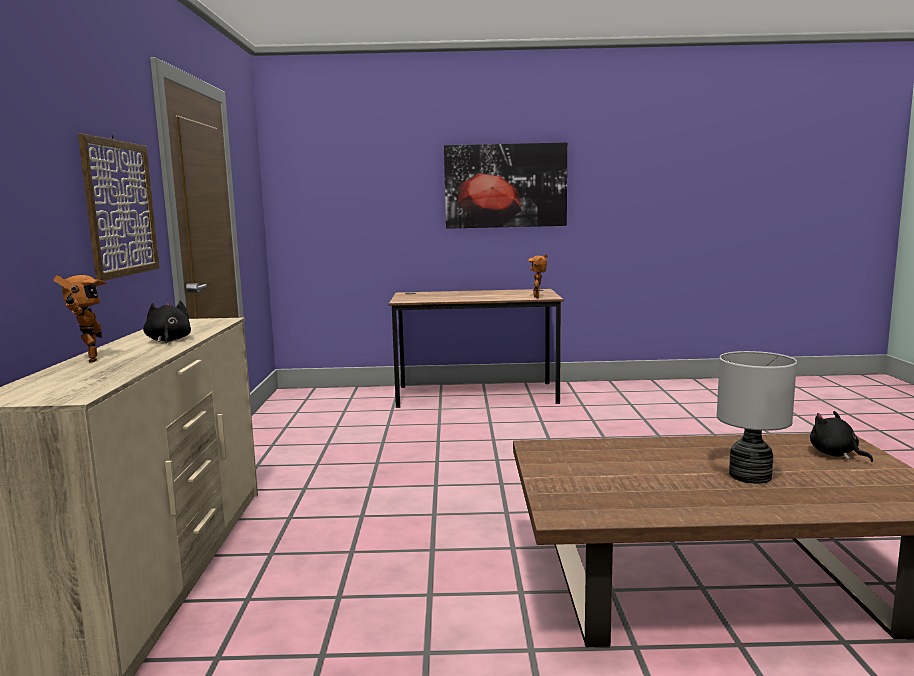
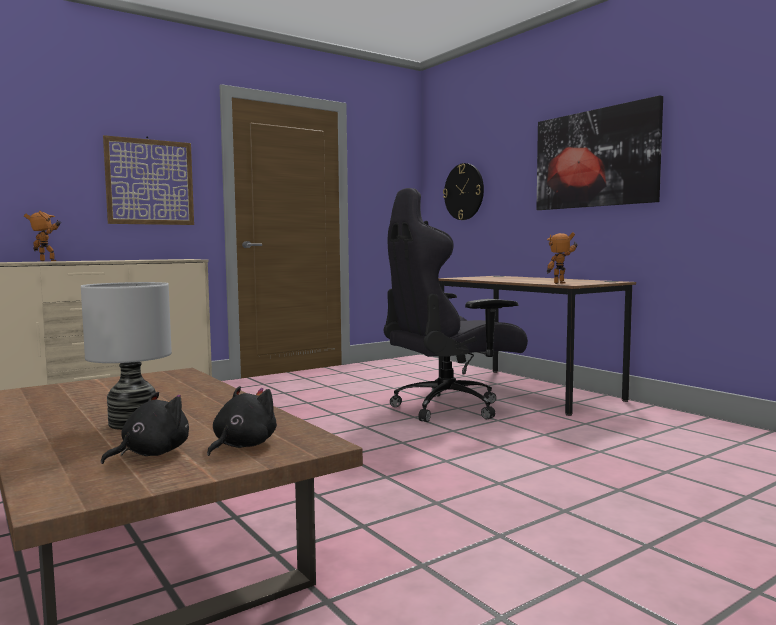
camera: 55 degrees right, 5 degrees down
(88, 360) = (46, 261): toy robot -> toy robot turned 120 degrees counterclockwise
(168, 340) = (111, 260): black plush toy -> black plush toy (151, 454)
(340, 205) = (464, 191): none -> wall clock
(486, 423) = (452, 407): none -> black office chair

